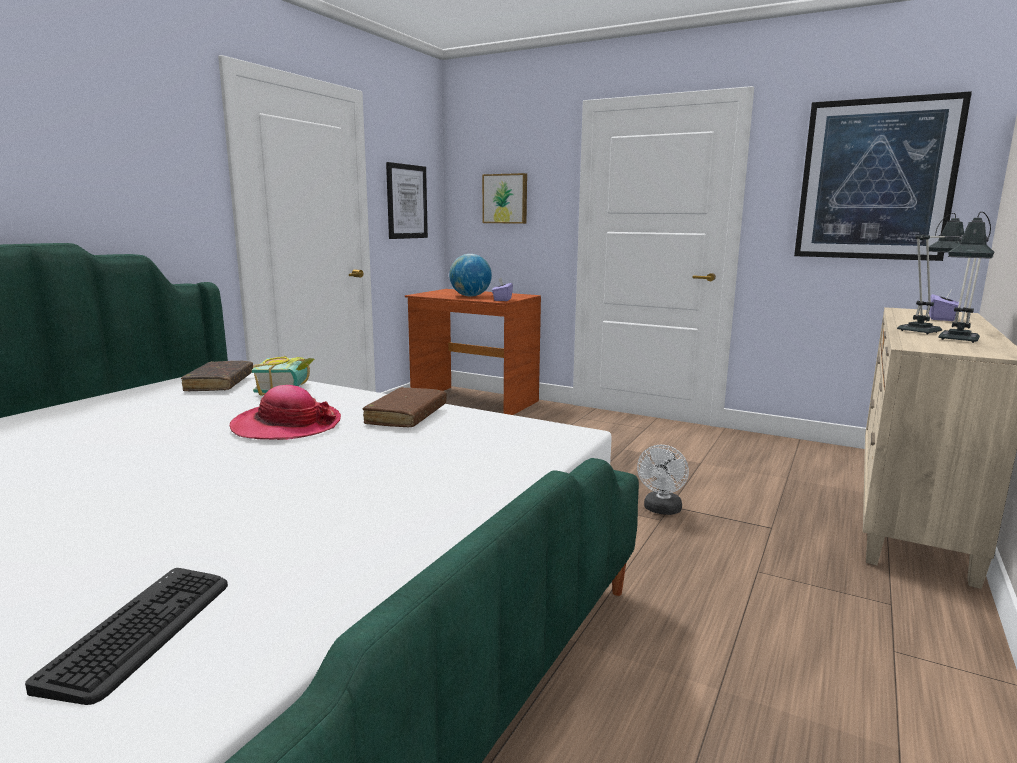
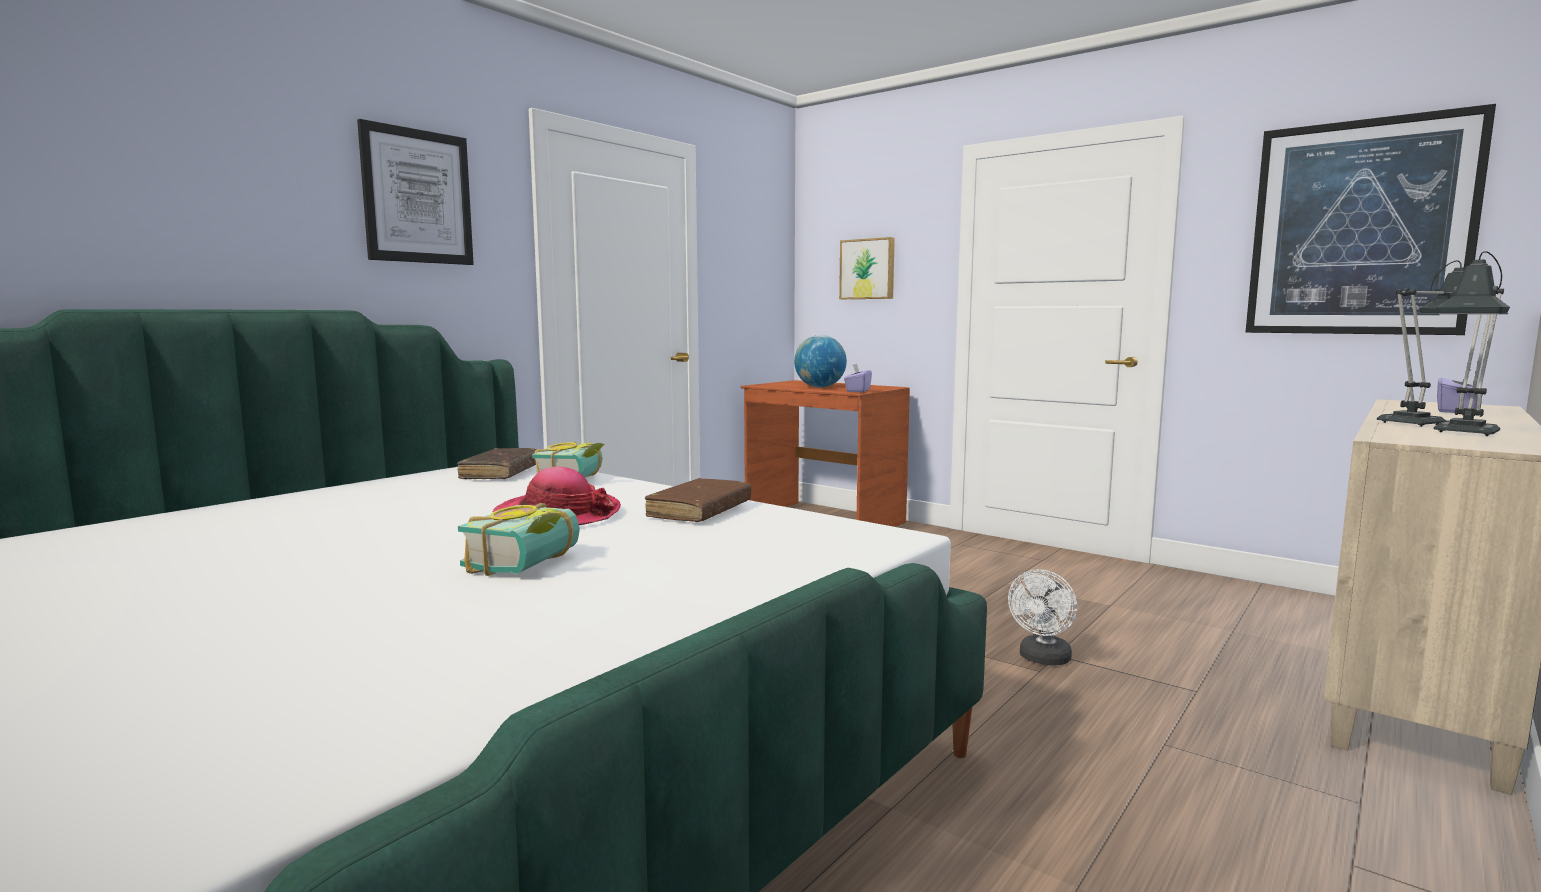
camera: 10 degrees right, 5 degrees down
(142, 631) = (318, 699): keyboard -> none
(283, 476) = (532, 564): none -> book
(406, 201) = (746, 274): picture -> picture (417, 196)

